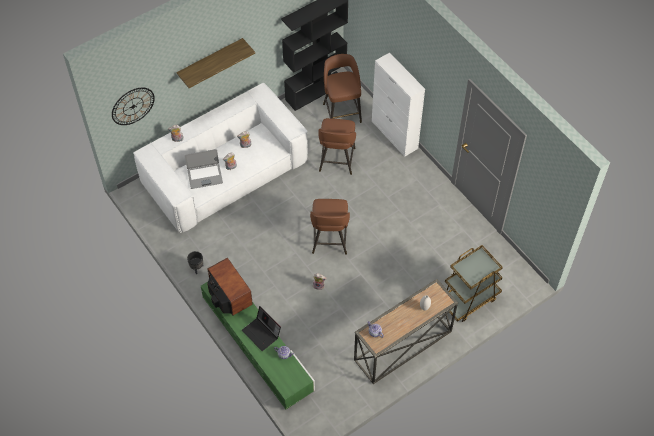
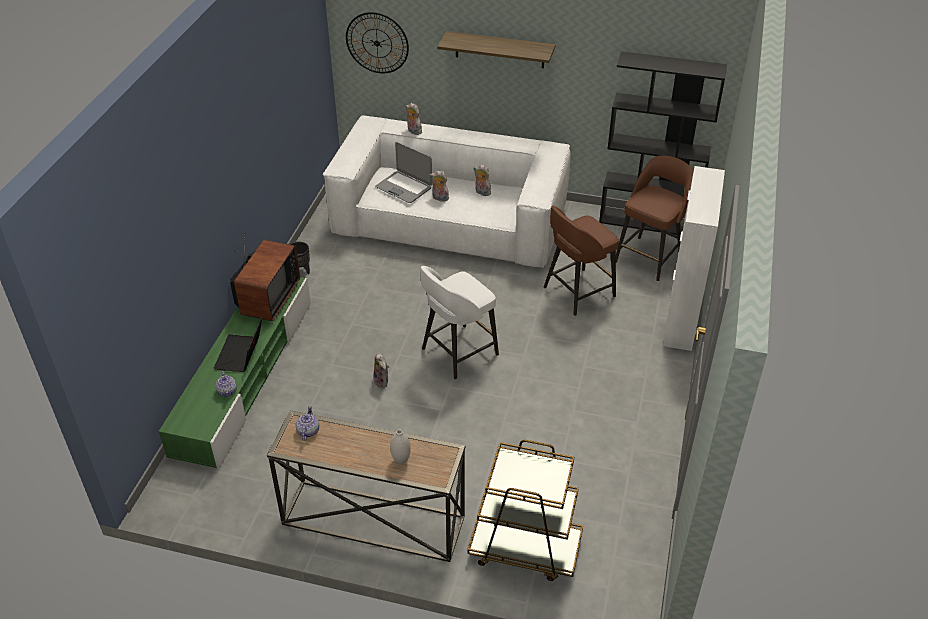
camera: 50 degrees right, 15 degrees down
(329, 240) = (457, 352): brown stool -> white stool

